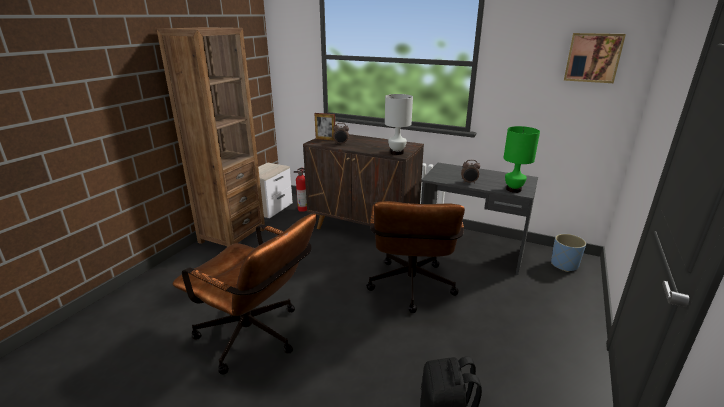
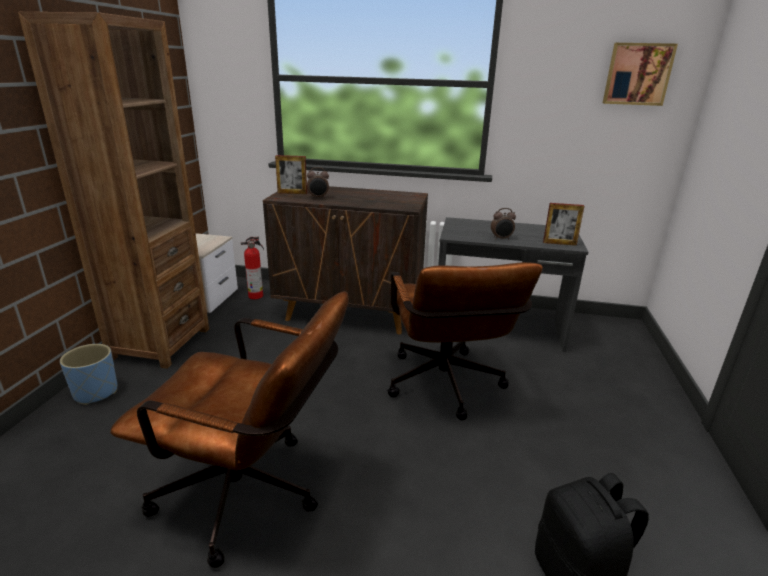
camera: 15 degrees left, 0 degrees up
(397, 152) = (401, 205): white table lamp -> none
(513, 189) = (559, 243): green table lamp -> picture frame
(564, 265) = (609, 333): blue planter -> blue planter (96, 392)

